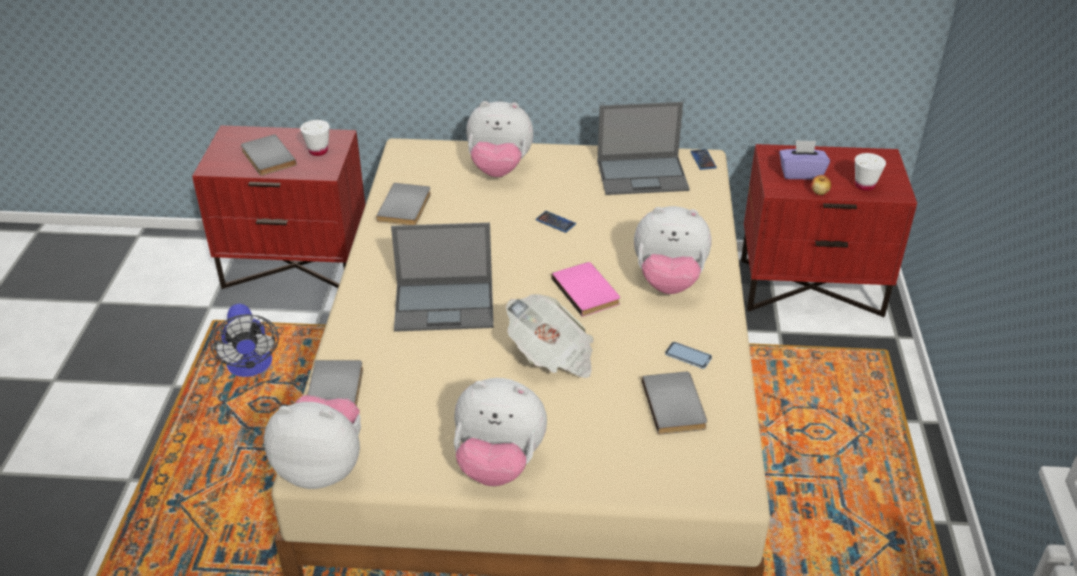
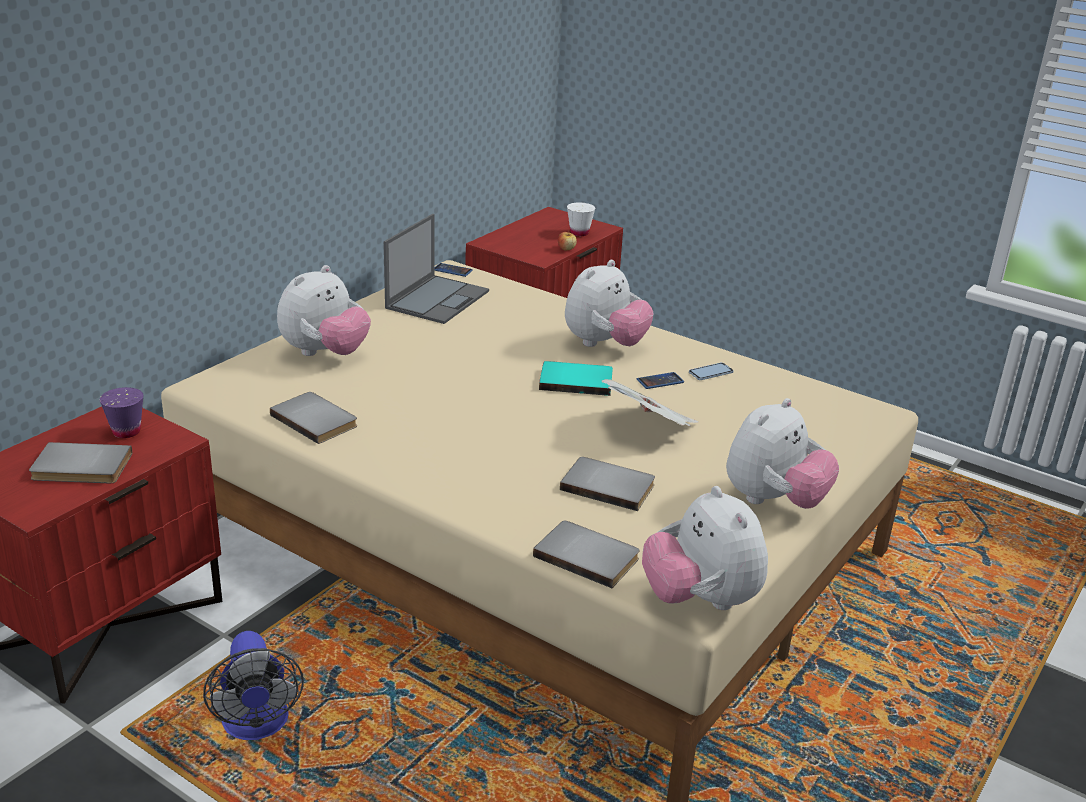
camera: 60 degrees left, 10 degrees down
(251, 368) = (257, 727): fan -> fan turned 60 degrees clockwise
(318, 151) = (126, 432): white cup -> purple cup
(322, 467) = (700, 600): plush toy -> plush toy turned 60 degrees counterclockwise
(445, 305) = (515, 453): laptop -> none
(555, 222) = (454, 358): phone -> phone (660, 381)
(588, 290) = (576, 380): pink book -> turquoise book
(676, 405) = (766, 399): grey book -> grey book (608, 485)
(801, 173) = (532, 245): purple tissue box -> none

